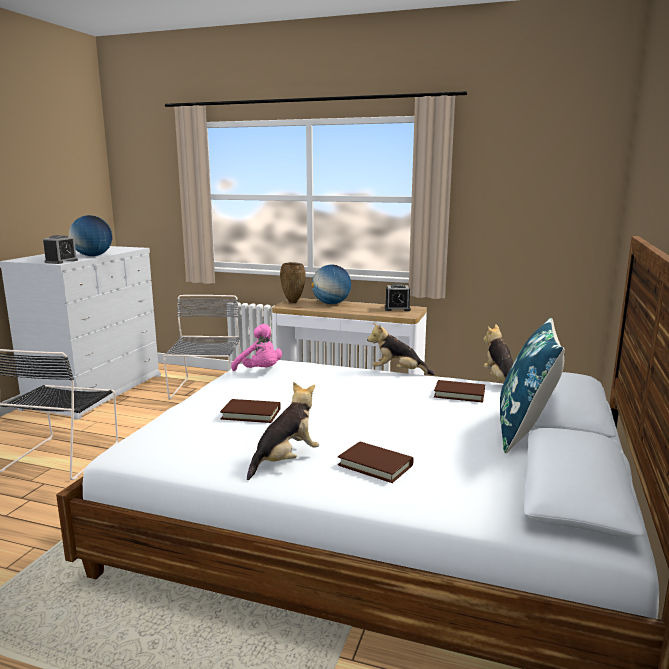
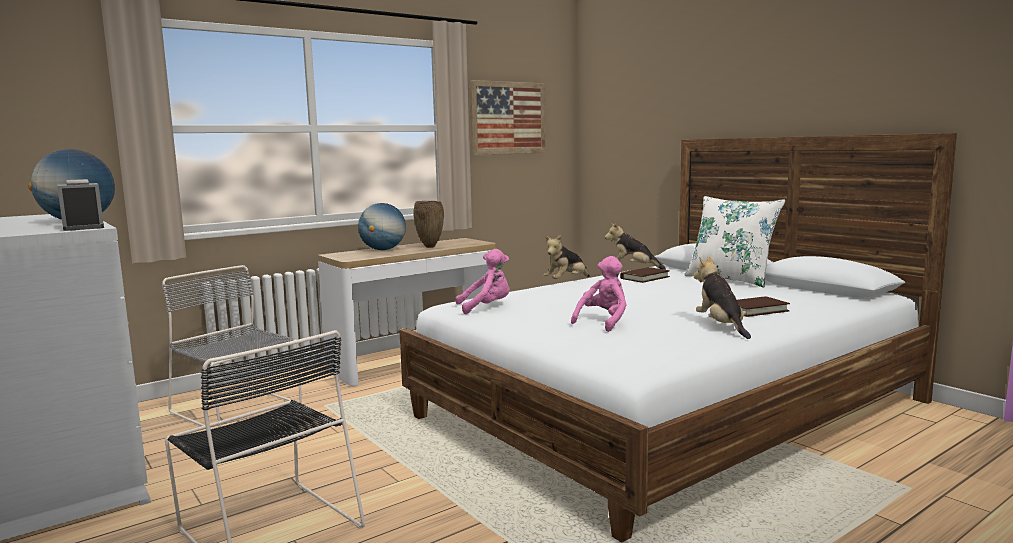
camera: 55 degrees left, 5 degrees down
(251, 414) = (603, 322): brown book -> pink plush toy
(293, 302) = (344, 255): brown vase -> brown vase (430, 247)
(397, 309) = (453, 242): alarm clock -> none
(512, 190) = (508, 118): none -> picture
(525, 430) = (731, 279): blue pillow -> white pillow

